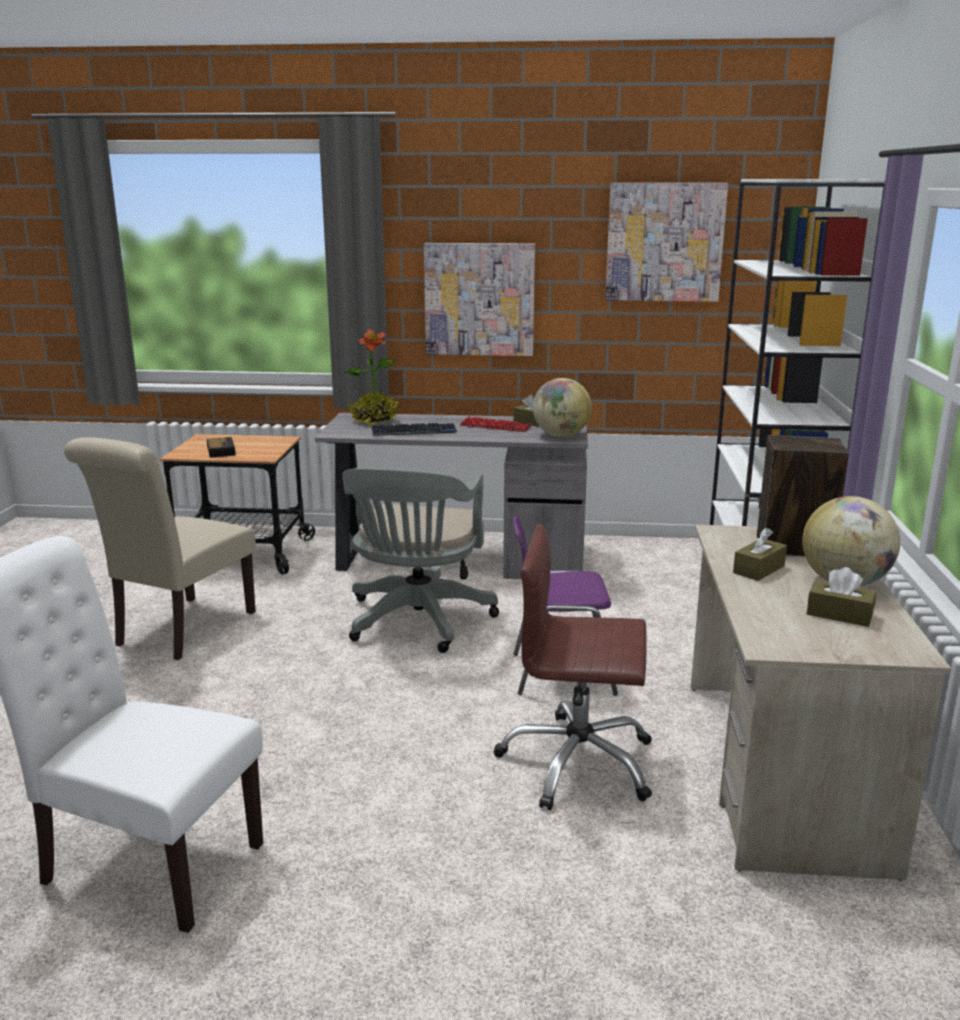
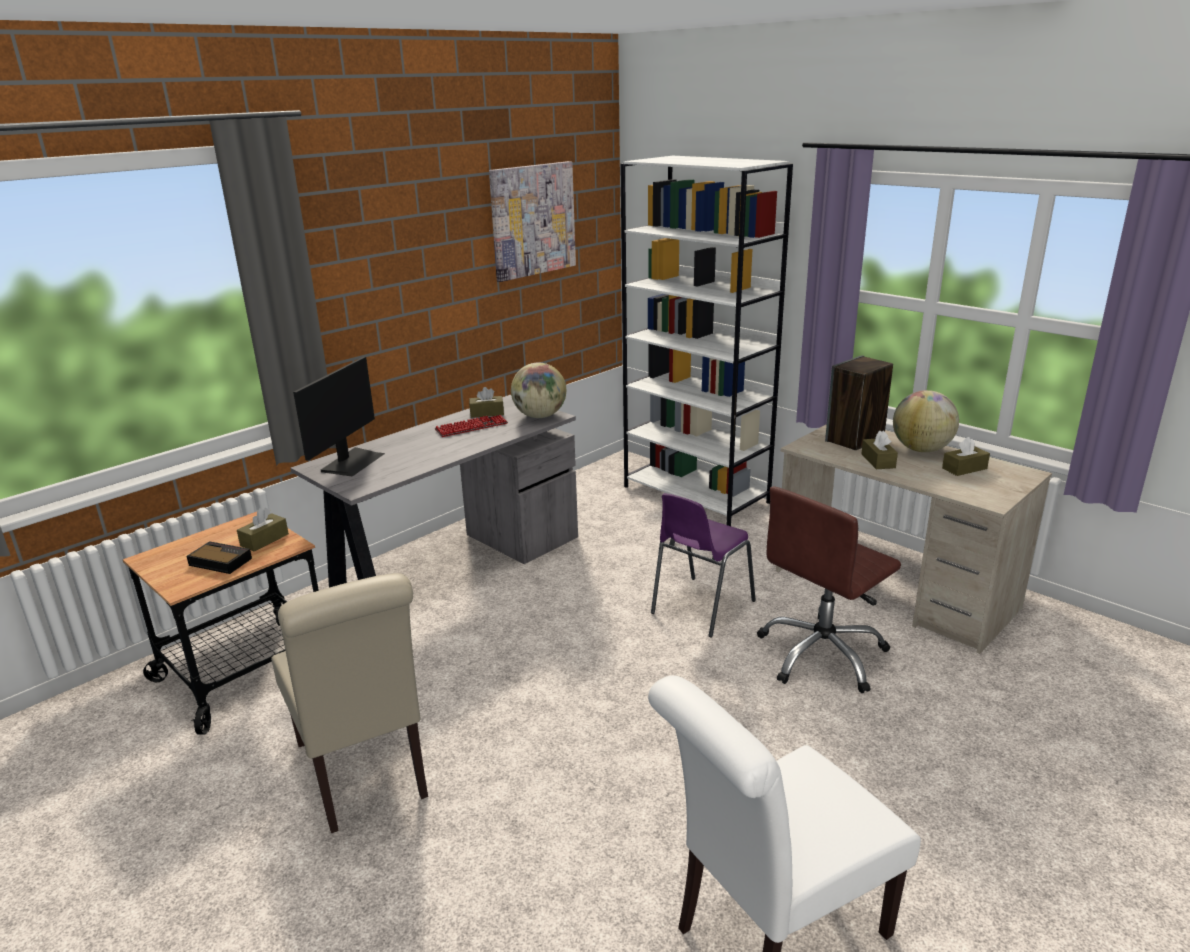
camera: 50 degrees left, 5 degrees up
(262, 450) = (264, 540): none -> brown tissue box
(374, 420) = (352, 462): potted plant -> monitor
(414, 431) = (421, 457): keyboard -> none
(416, 622) = (541, 633): grey office chair -> none
(479, 299) = (394, 305): picture -> none

